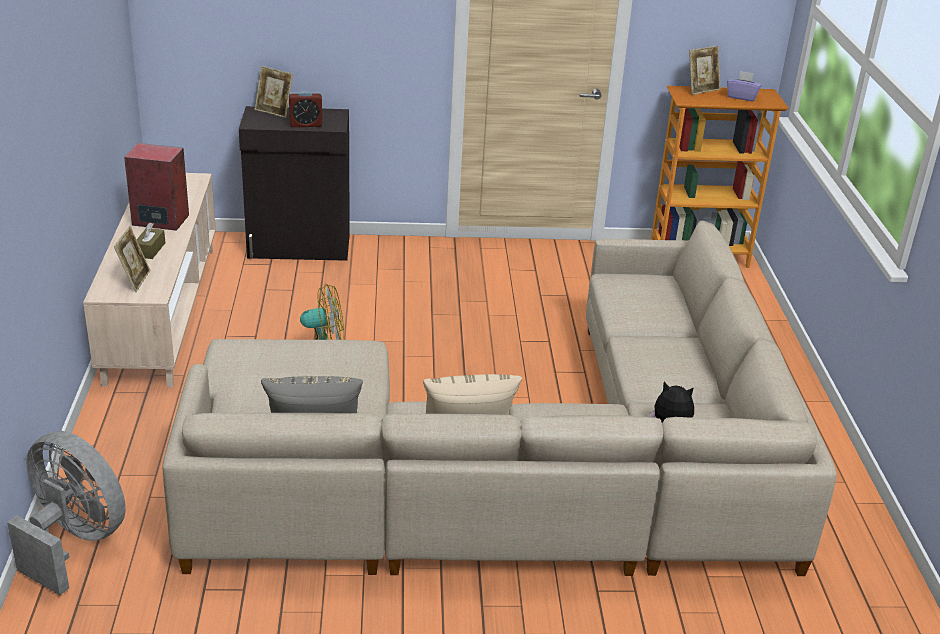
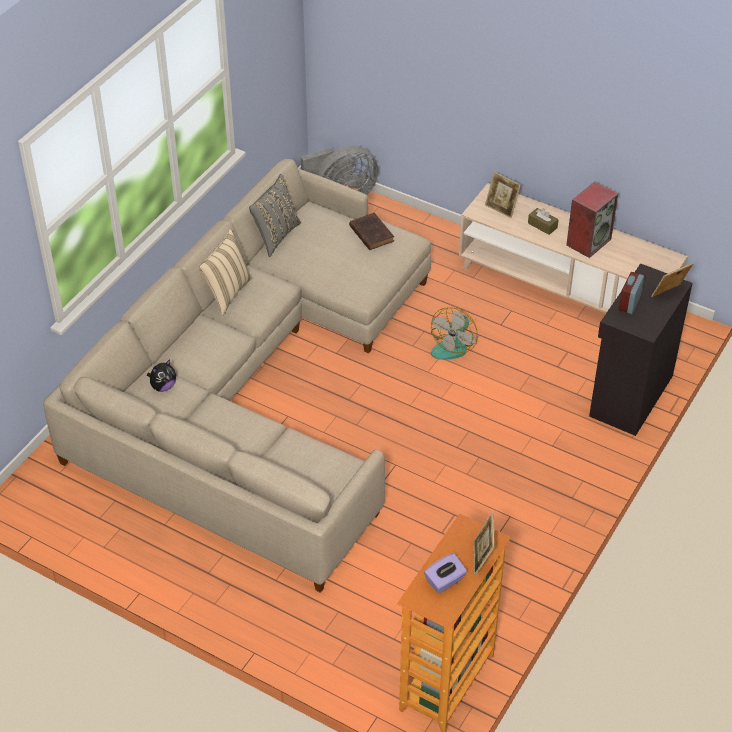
camera: 125 degrees right, 15 degrees up
(245, 369) = (371, 233): none -> brown book

